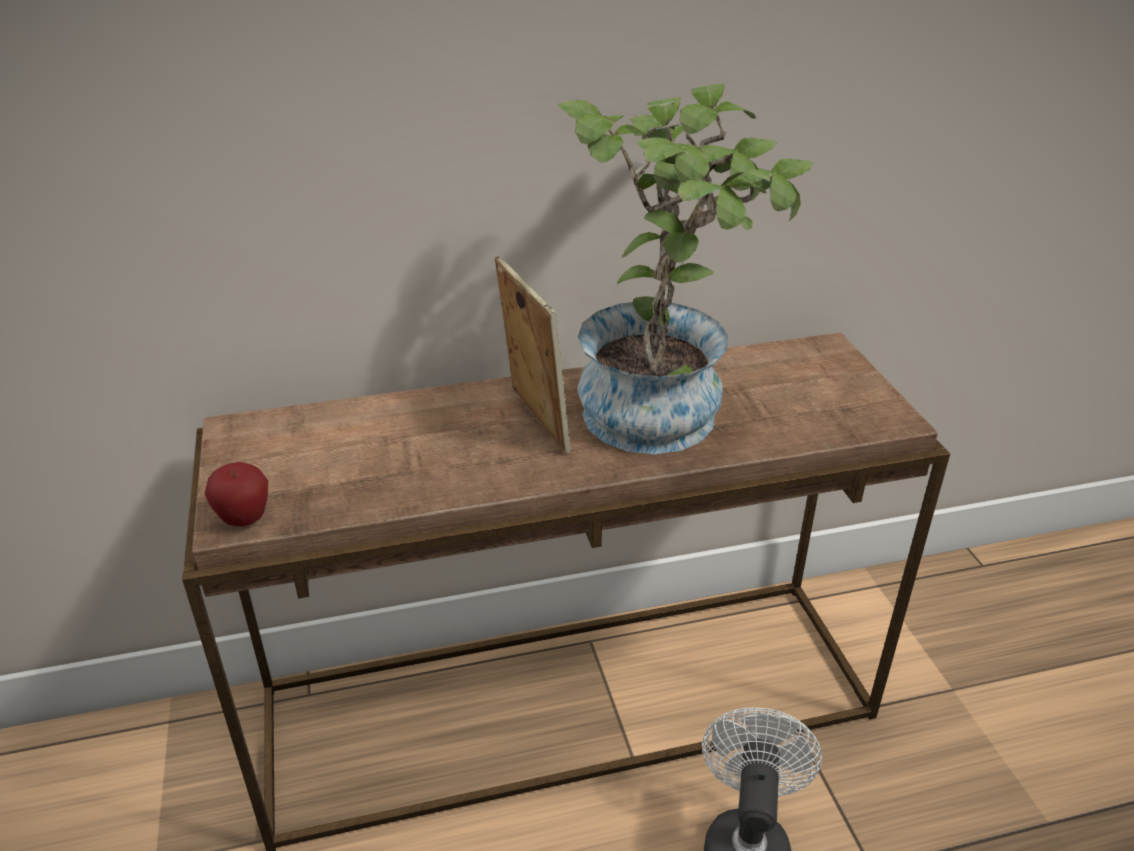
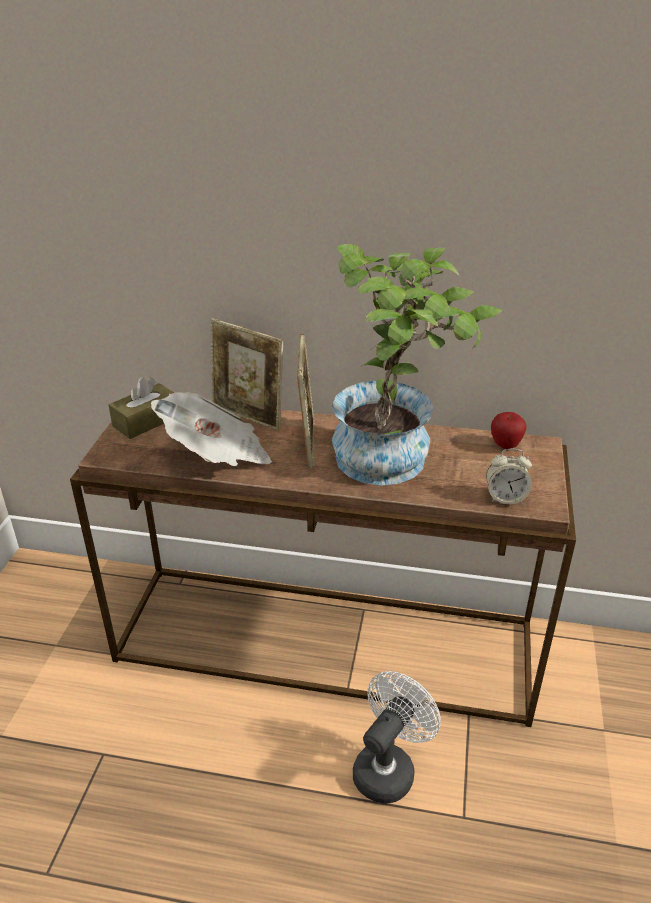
camera: 25 degrees right, 0 degrees up
(244, 520) = (113, 456): apple -> apple (505, 446)
(261, 452) = (146, 421): none -> brown tissue box
(414, 473) = (216, 455): none -> newspaper
(419, 406) = (248, 417): none -> picture frame
(843, 423) = (505, 498): none -> alarm clock

